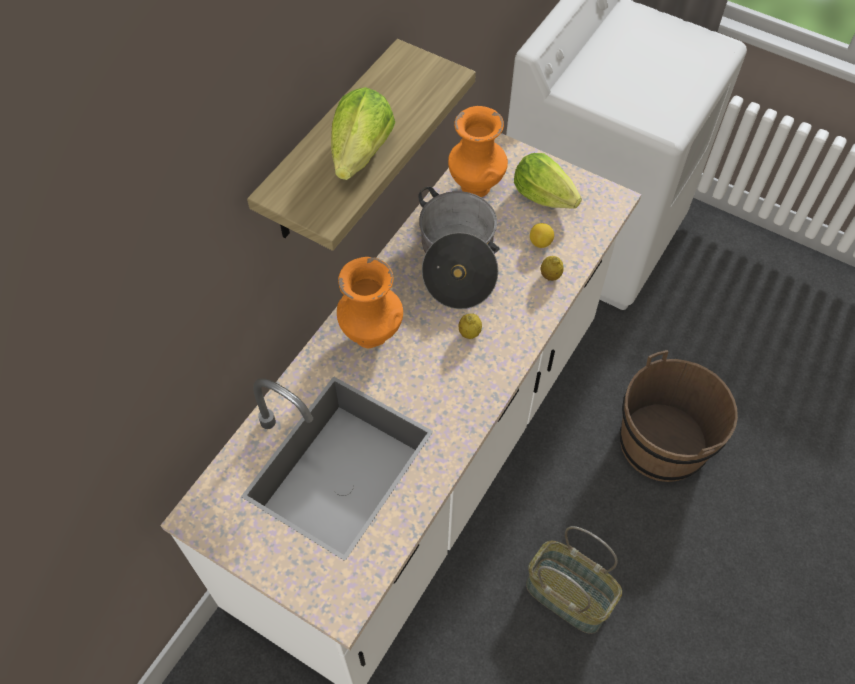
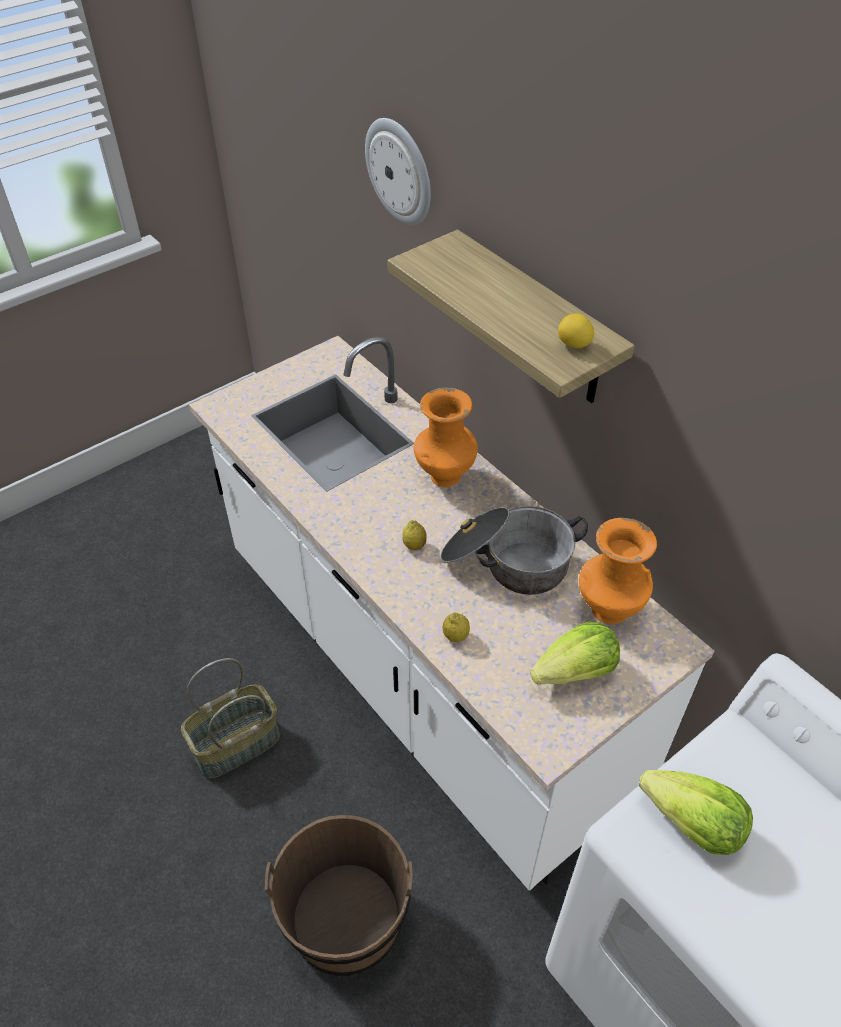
camera: 110 degrees right, 10 degrees down
(169, 257) = (400, 171): none -> wall clock
(361, 153) = (476, 291): lettuce -> lettuce (692, 825)
(540, 242) = (505, 643): lemon -> lemon (573, 345)

